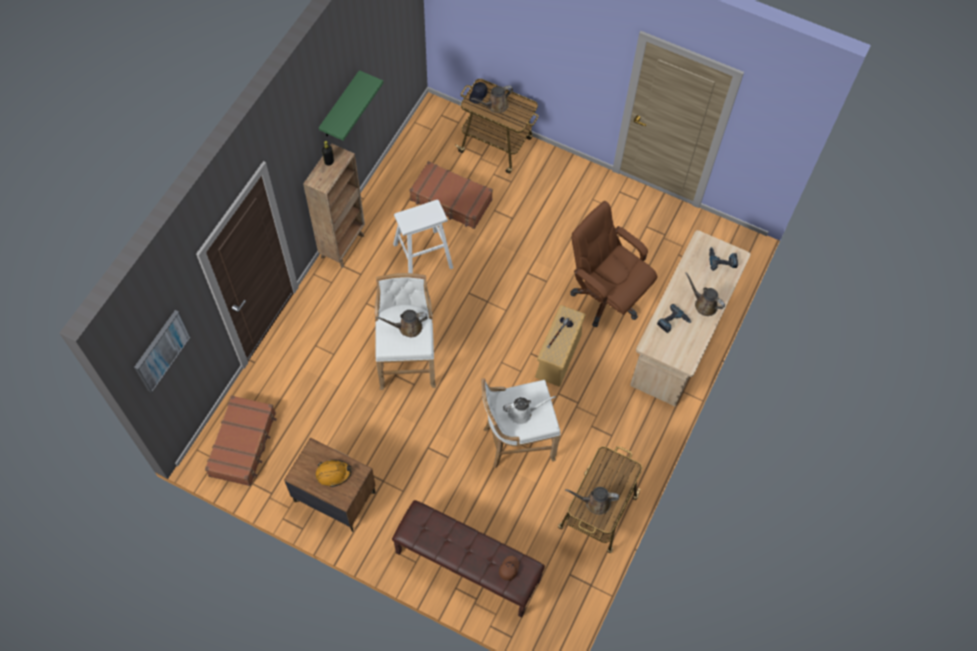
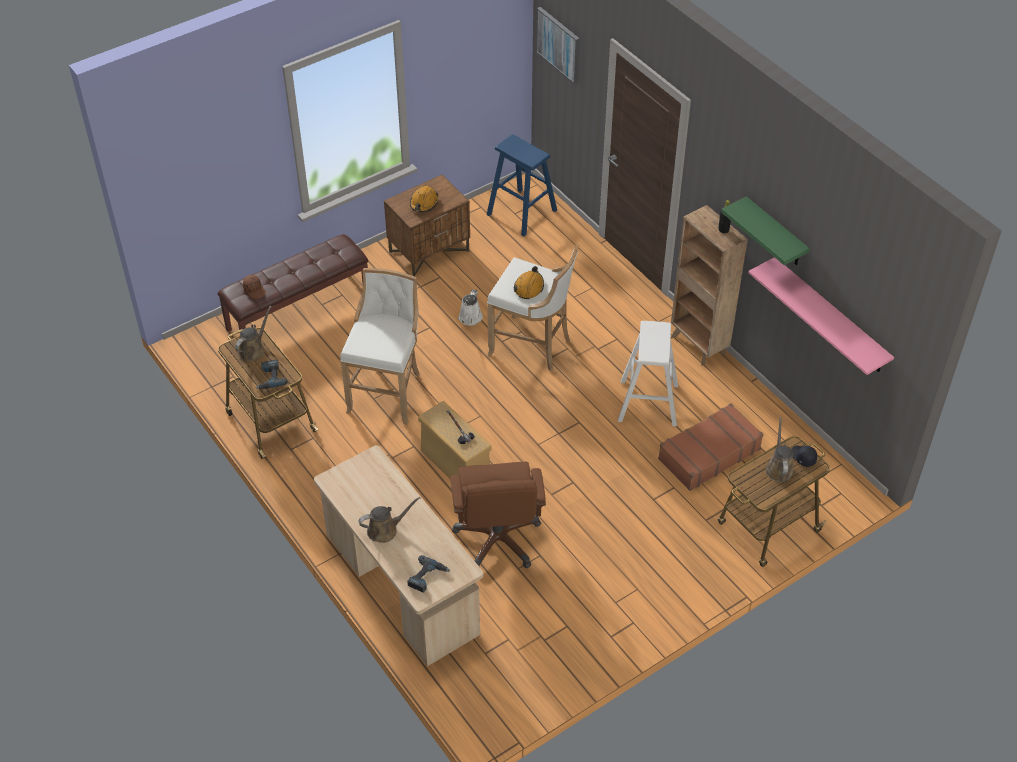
camera: 120 degrees right, 15 degrees down
(243, 444) = (522, 212): brown suitcase -> blue stool
(379, 77) = (830, 316): none -> pink shelf
(407, 327) = (529, 287): brown watering can -> orange hard hat
(523, 413) = (378, 333): white watering can -> white watering can (469, 319)
(606, 297) = (498, 539): brown office chair -> brown office chair turned 105 degrees clockwise
(673, 322) = (384, 491): power drill -> power drill (269, 378)

